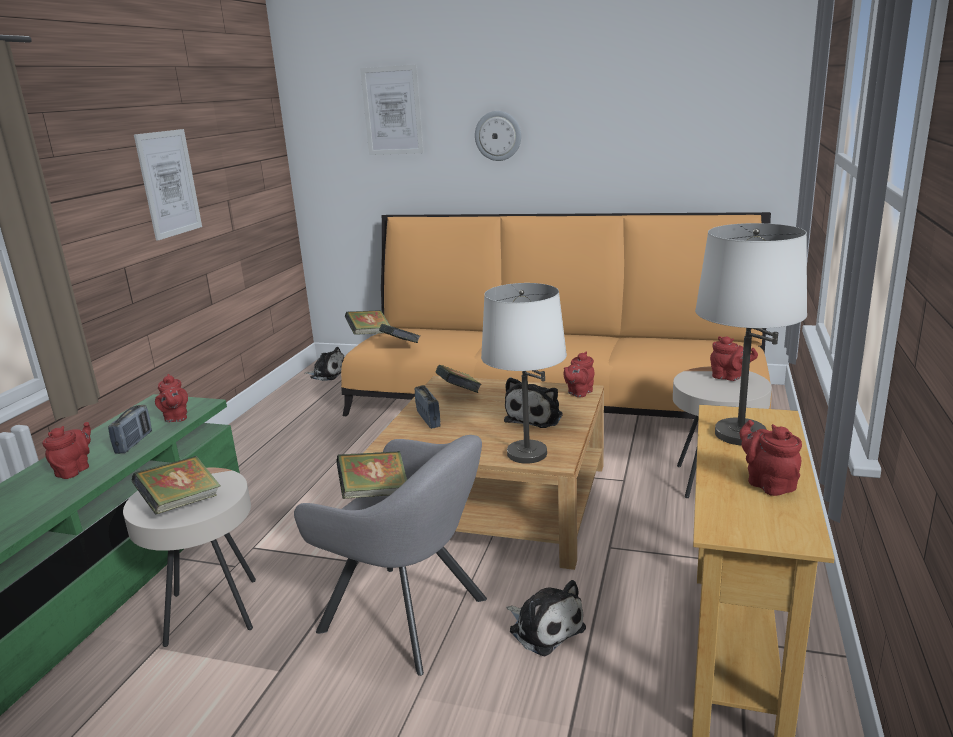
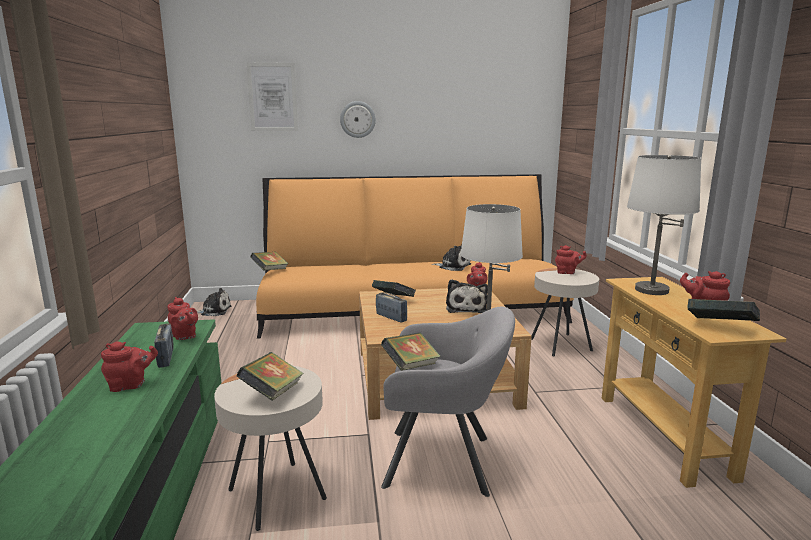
camera: 25 degrees left, 5 degrees down
(75, 470) = (130, 385): red teapot -> red teapot turned 75 degrees clockwise
(169, 183) = (118, 139): picture -> none
(400, 346) = (307, 276): book -> book (720, 327)
(544, 628) = (541, 447): plush toy -> plush toy (453, 266)

